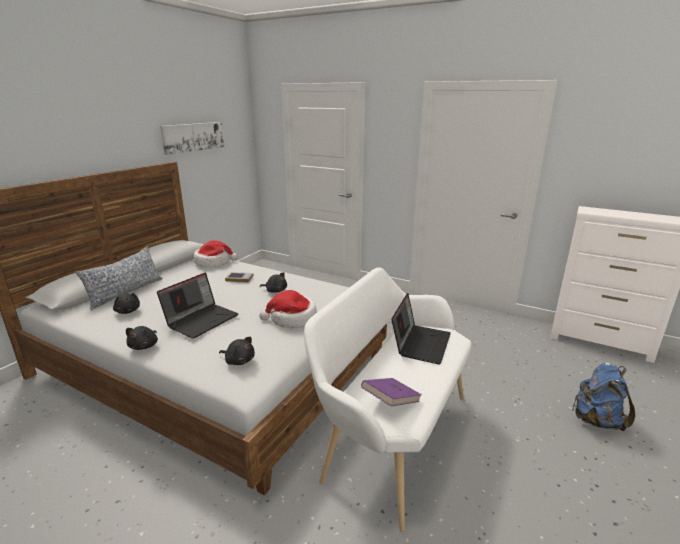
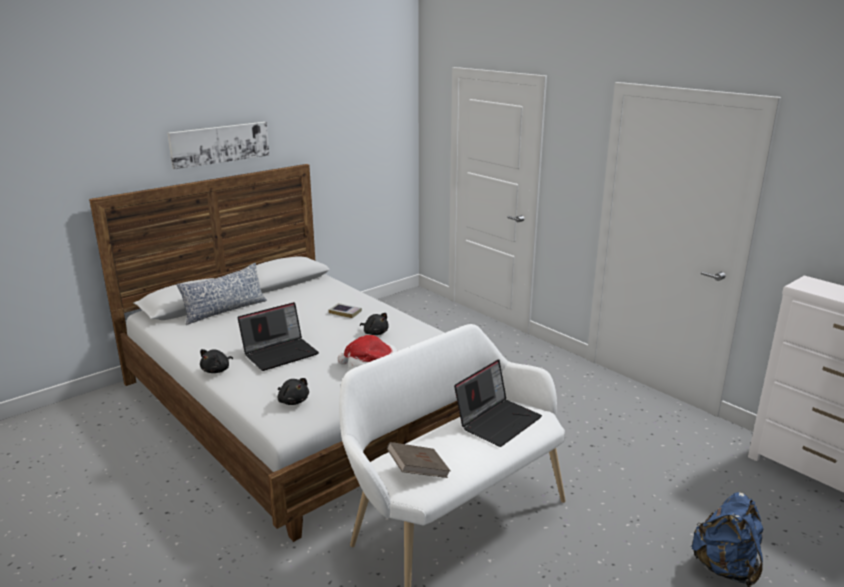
camera: 20 degrees right, 0 degrees up
(128, 311) = (218, 332): black plush toy -> none
(193, 137) = (335, 133): picture -> picture (220, 144)
(213, 262) = (329, 288): hat -> none
(390, 401) = (418, 471): purple book -> brown book

